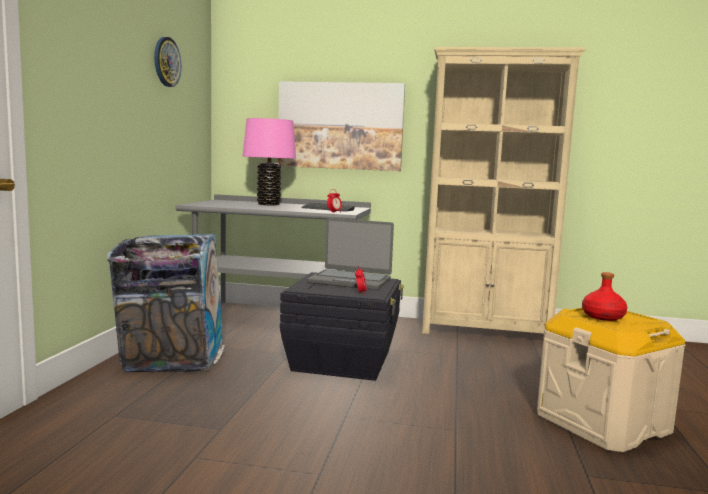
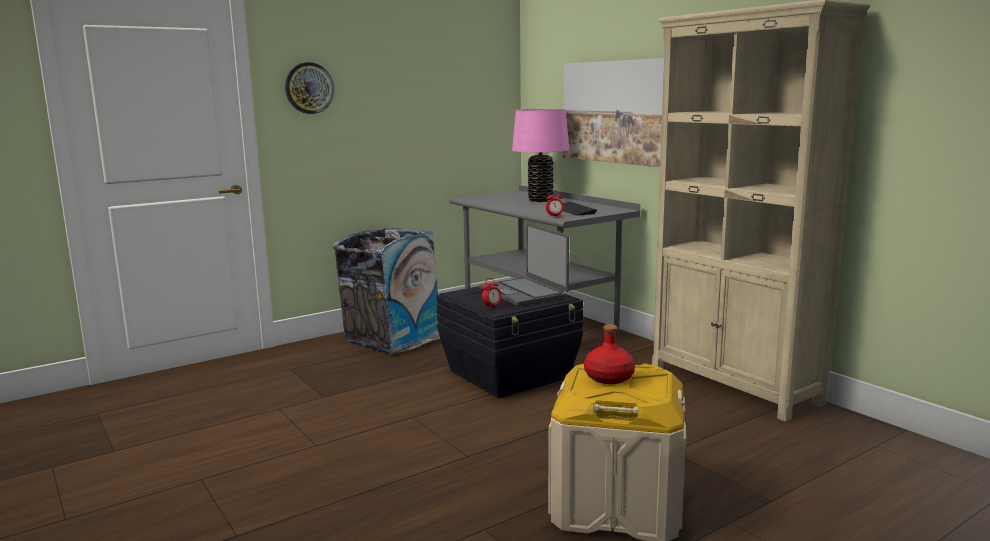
camera: 45 degrees right, 5 degrees up
(166, 62) = (437, 62): wall clock -> wall clock (309, 88)

